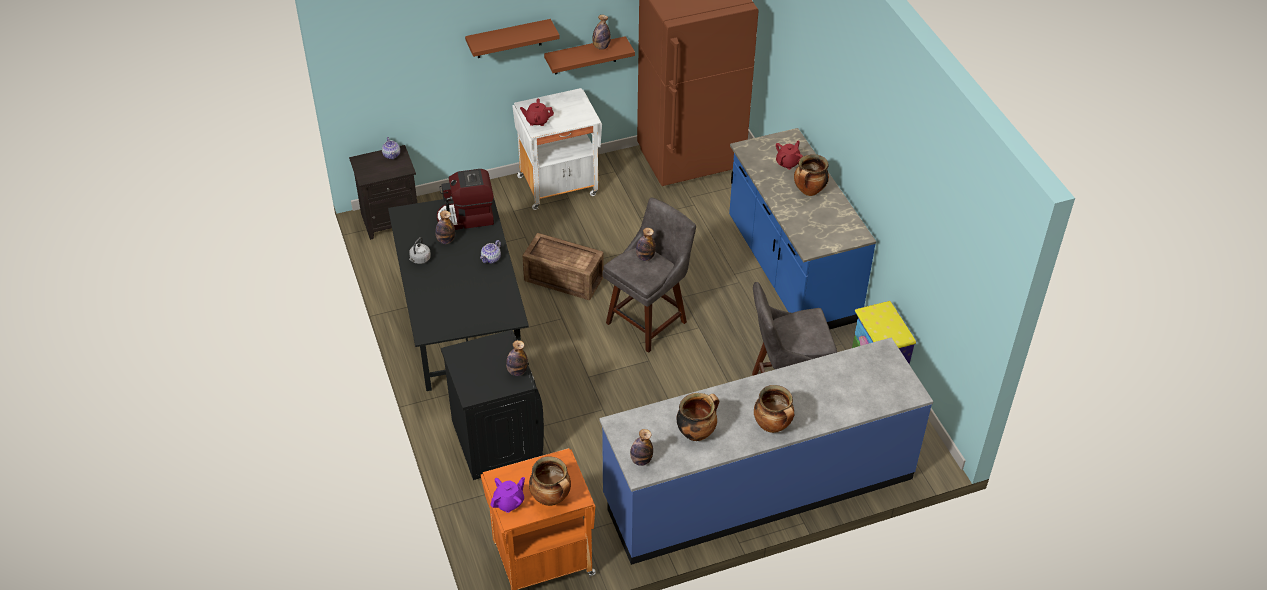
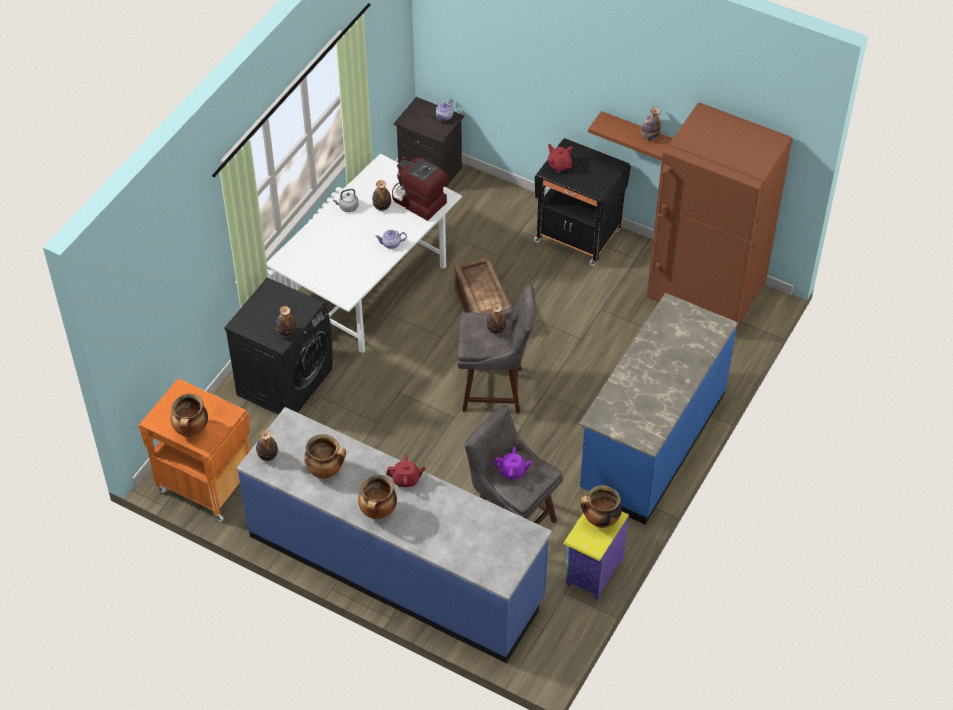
camera: 50 degrees right, 5 degrees up
(464, 330) = (369, 290): black dining table -> white dining table
(508, 39) = (570, 79): brown shelf -> none
(509, 502) = (166, 410): purple teapot -> purple teapot (512, 472)
(559, 185) = (579, 237): white cart -> black cart
(788, 163) = (684, 343): red teapot -> red teapot (406, 479)
(809, 191) = (665, 377): cooking pot -> cooking pot (600, 520)

